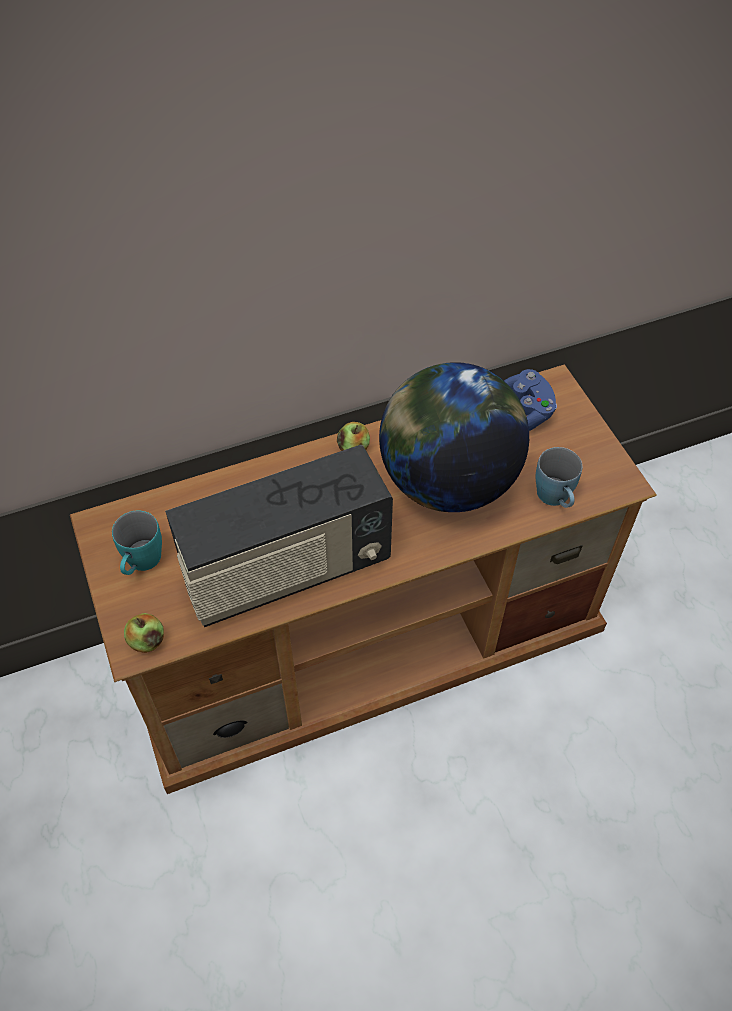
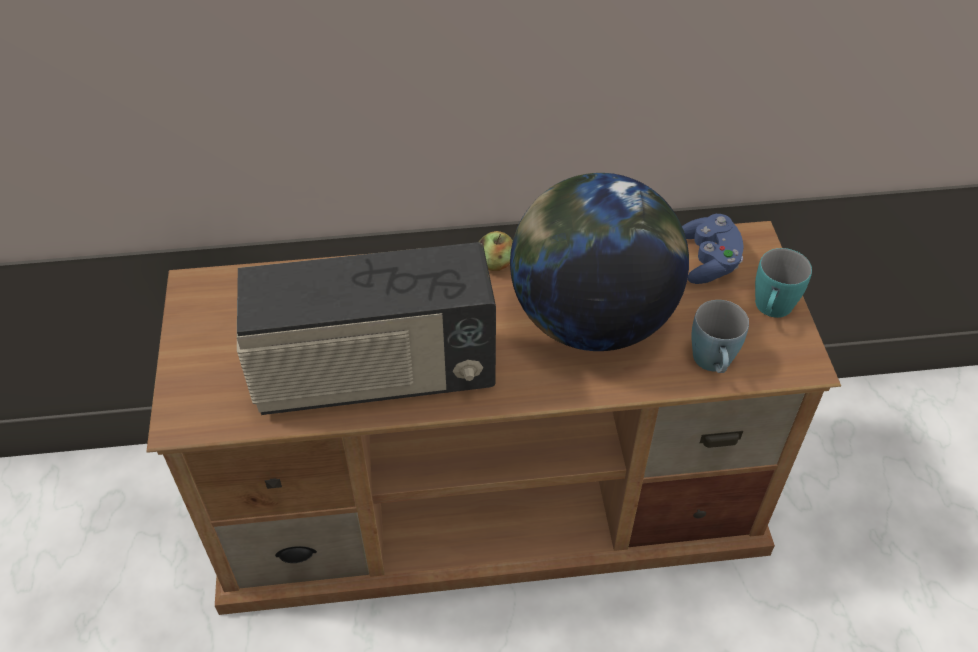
camera: 15 degrees right, 5 degrees down
(141, 564) = (222, 335): turquoise mug -> turquoise mug (771, 310)
(147, 641) = (197, 416): apple -> none

